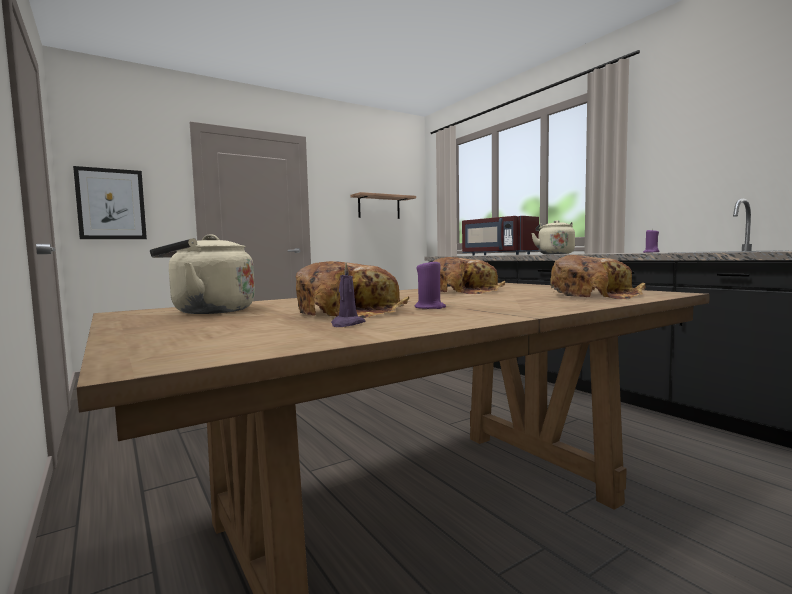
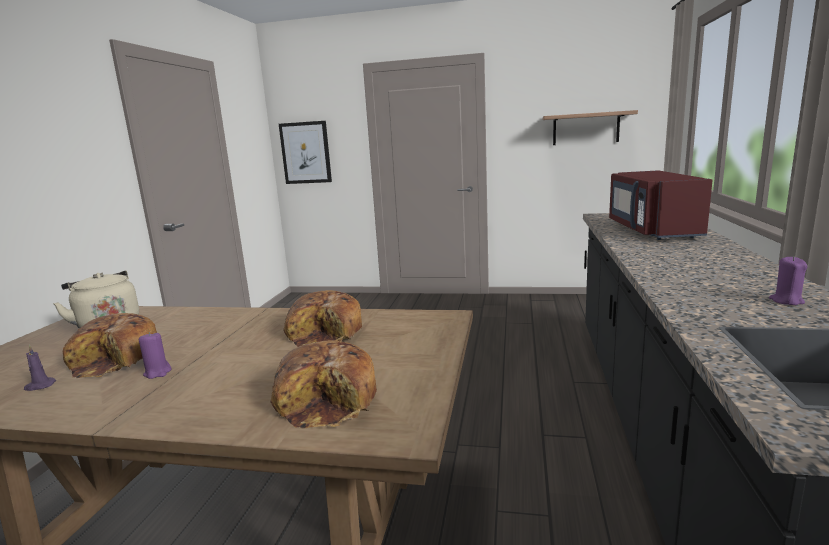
camera: 45 degrees right, 10 degrees up
(554, 254) = (675, 257): beige kettle -> none

